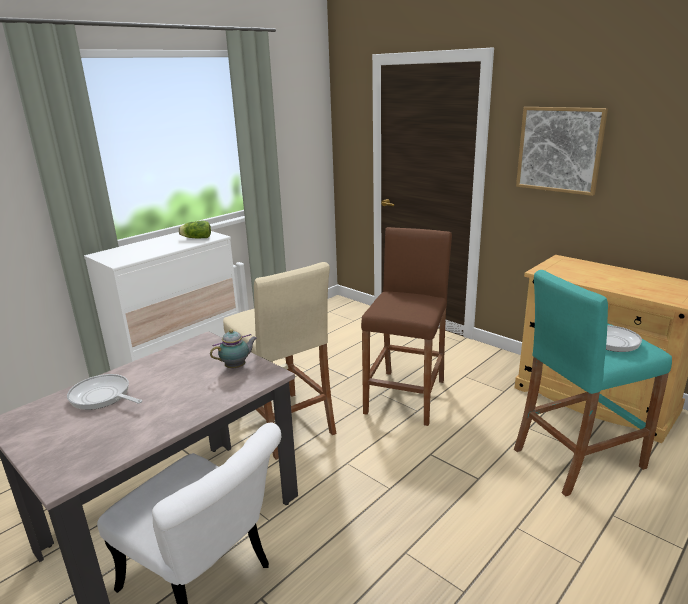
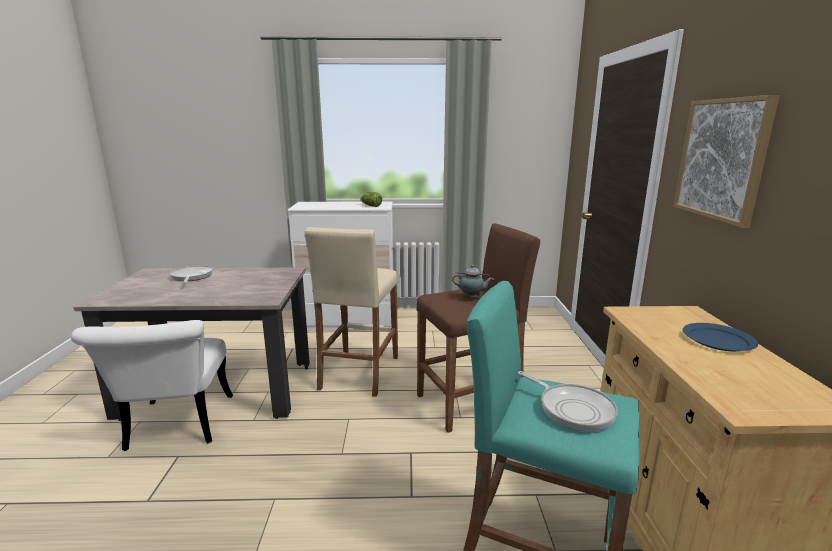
camera: 45 degrees right, 5 degrees down
(237, 367) = (266, 289): teapot -> teapot (472, 298)
(605, 271) = (718, 339): none -> blue plate

